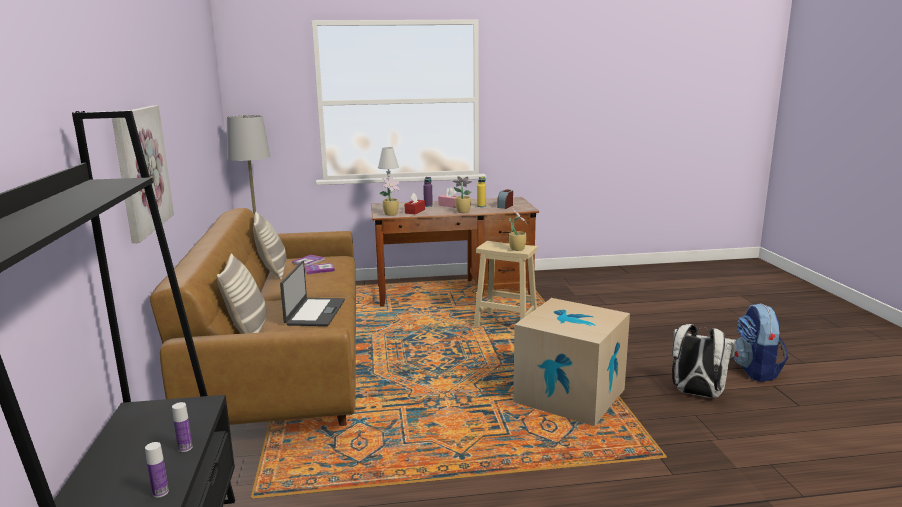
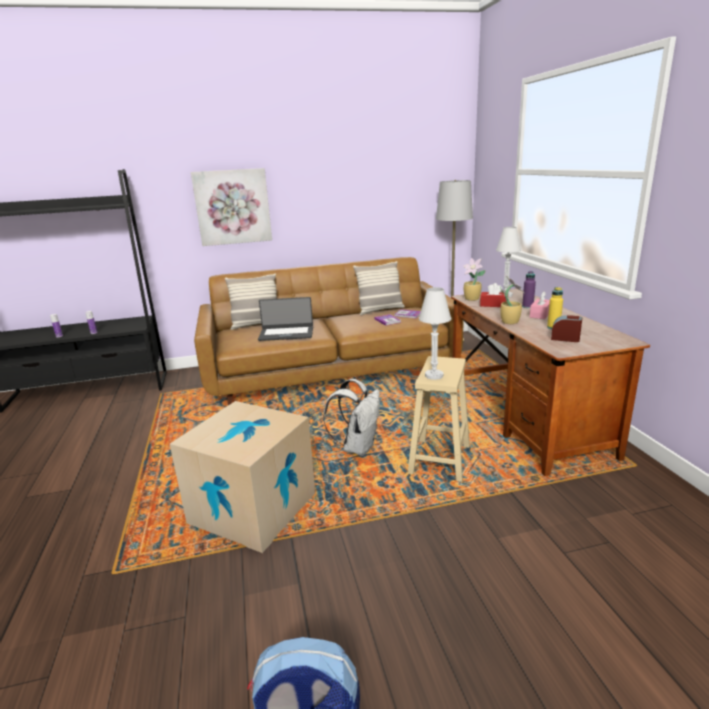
camera: 85 degrees right, 5 degrees up
(517, 249) = (434, 375): potted plant -> white table lamp
(696, 394) = (239, 628): white backpack -> white backpack (358, 447)

